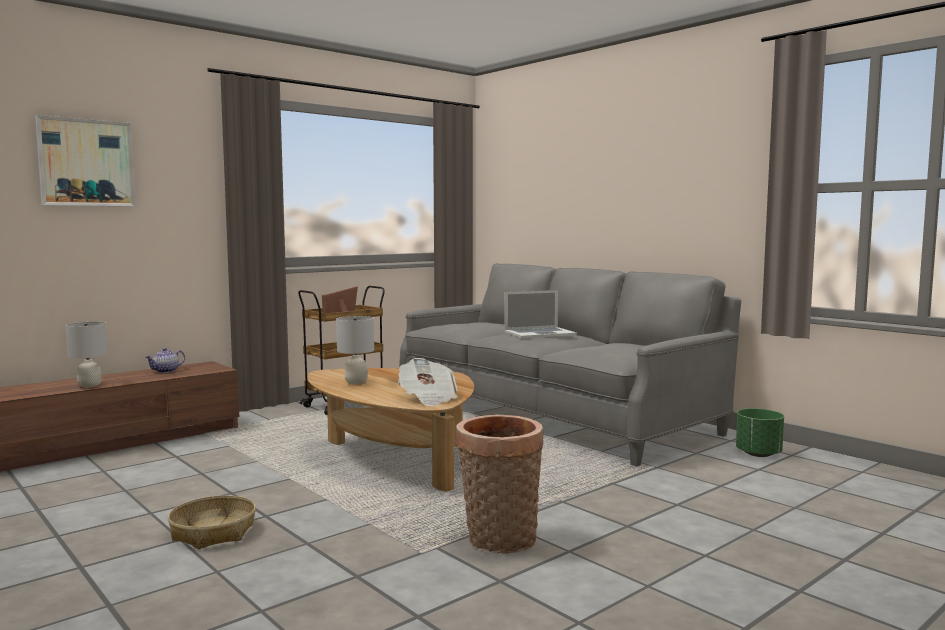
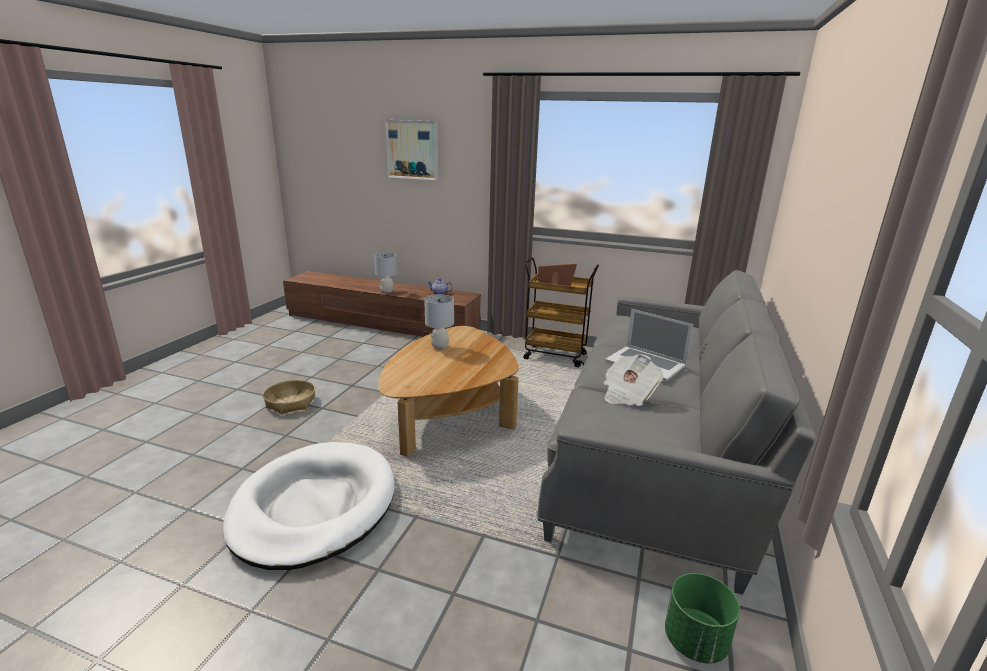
camera: 60 degrees right, 15 degrees up
(428, 398) = (412, 381): newspaper -> newspaper (628, 394)
(499, 542) = (314, 507): basket -> white dog bed

